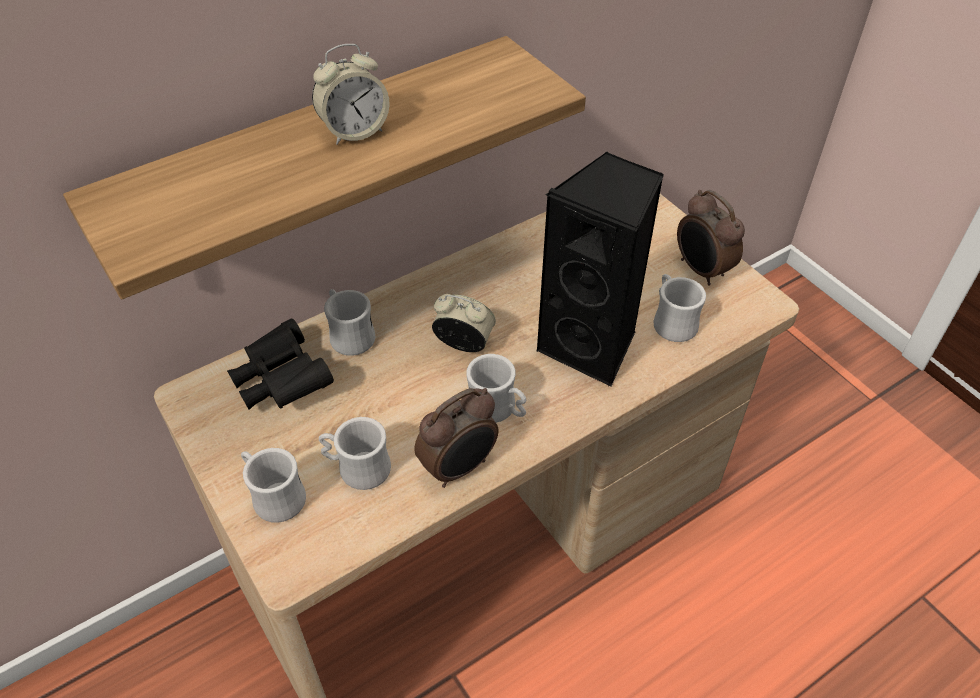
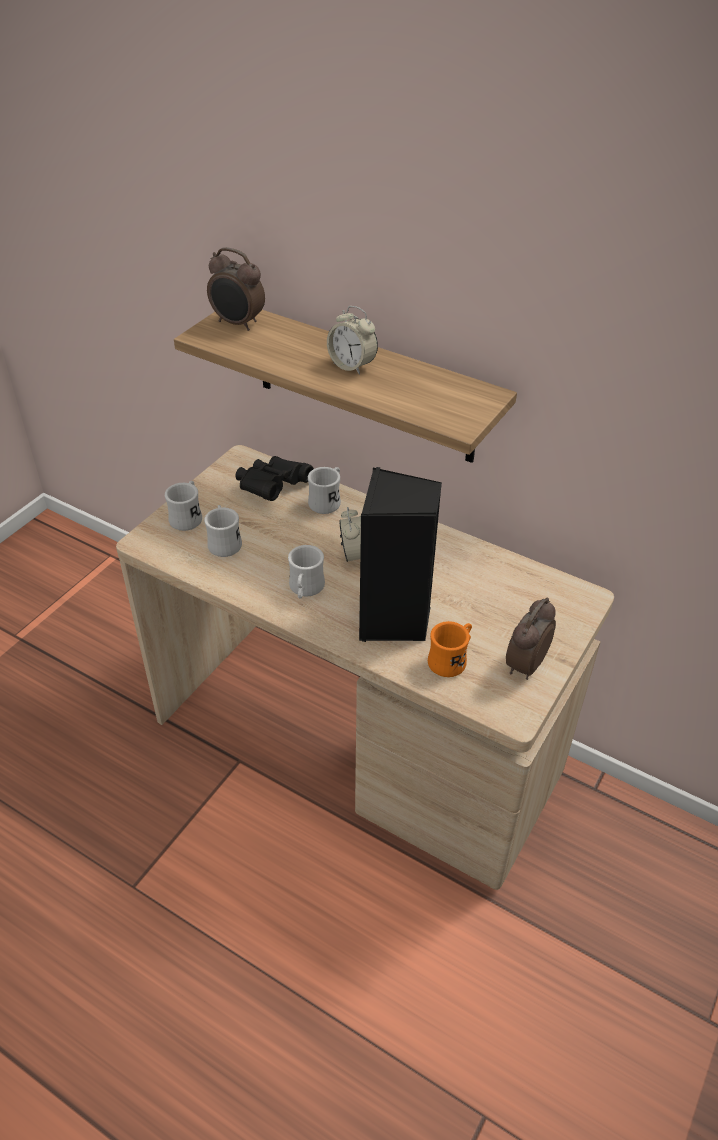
camera: 65 degrees right, 5 degrees down
(459, 468) = (247, 587): alarm clock -> alarm clock (238, 324)
(671, 321) = (451, 660): white mug -> orange mug

